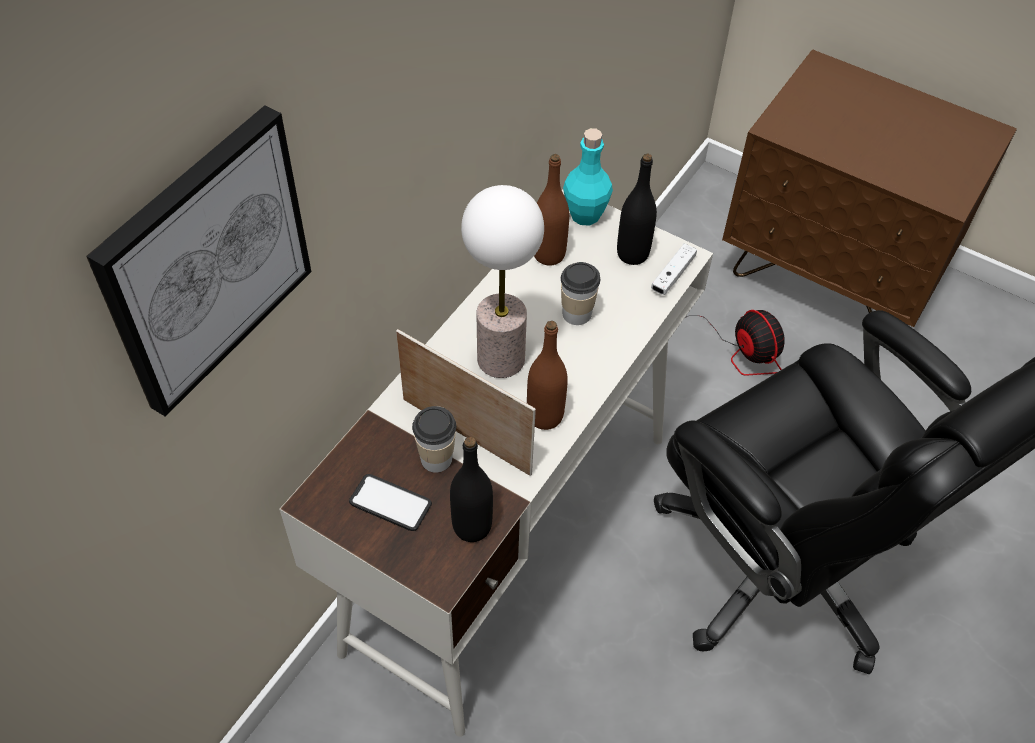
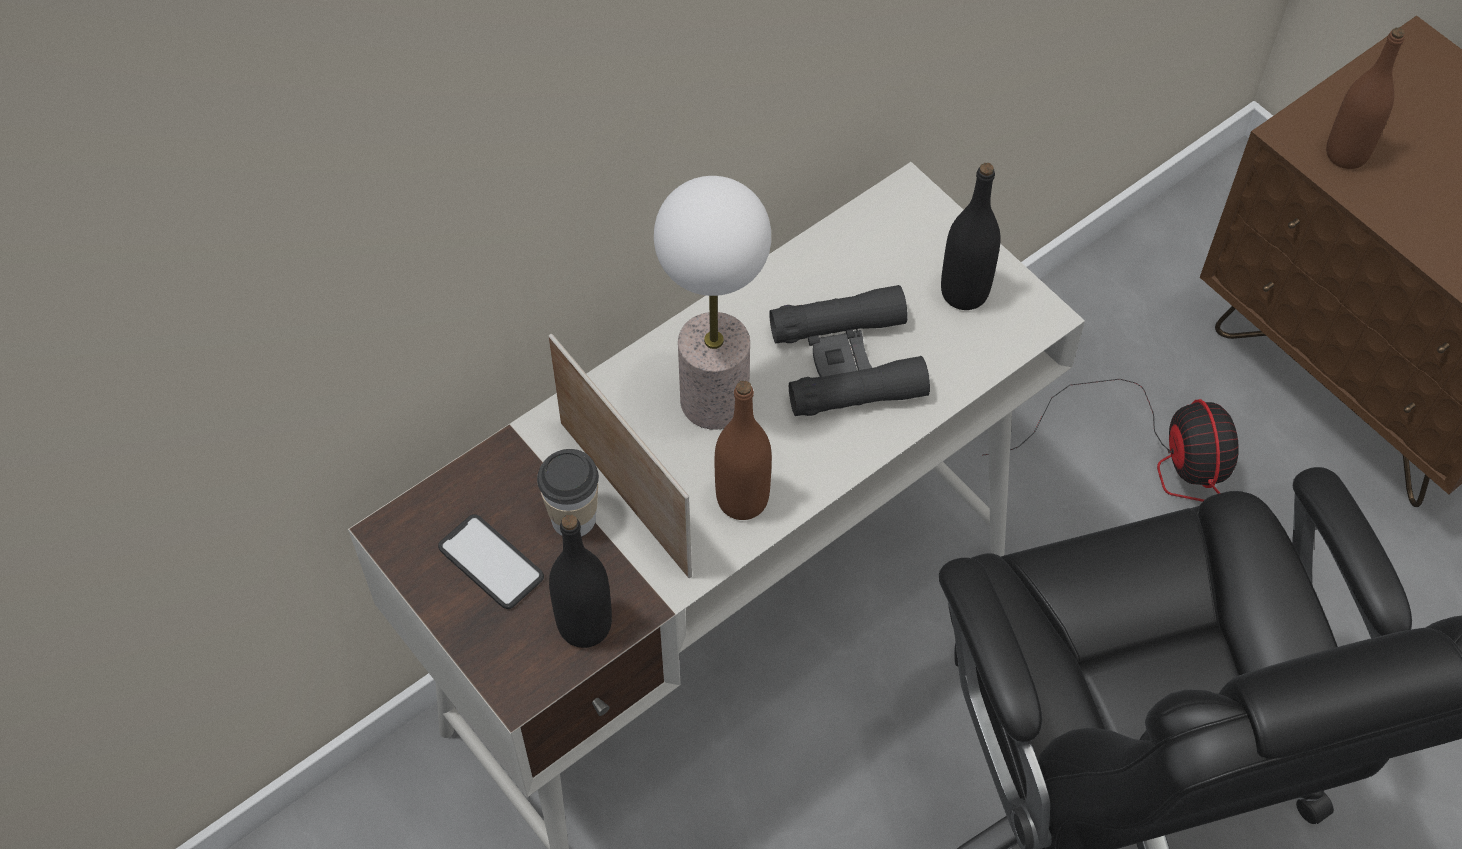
camera: 20 degrees right, 5 degrees up
(205, 260) = (250, 216): picture -> none
(549, 254) = (843, 262): brown bottle -> brown bottle (1346, 154)
(577, 313) = (847, 362): cup -> black binoculars
(585, 215) = (920, 215): turquoise bottle -> none
(673, 275) = (1010, 339): white game controller -> none

